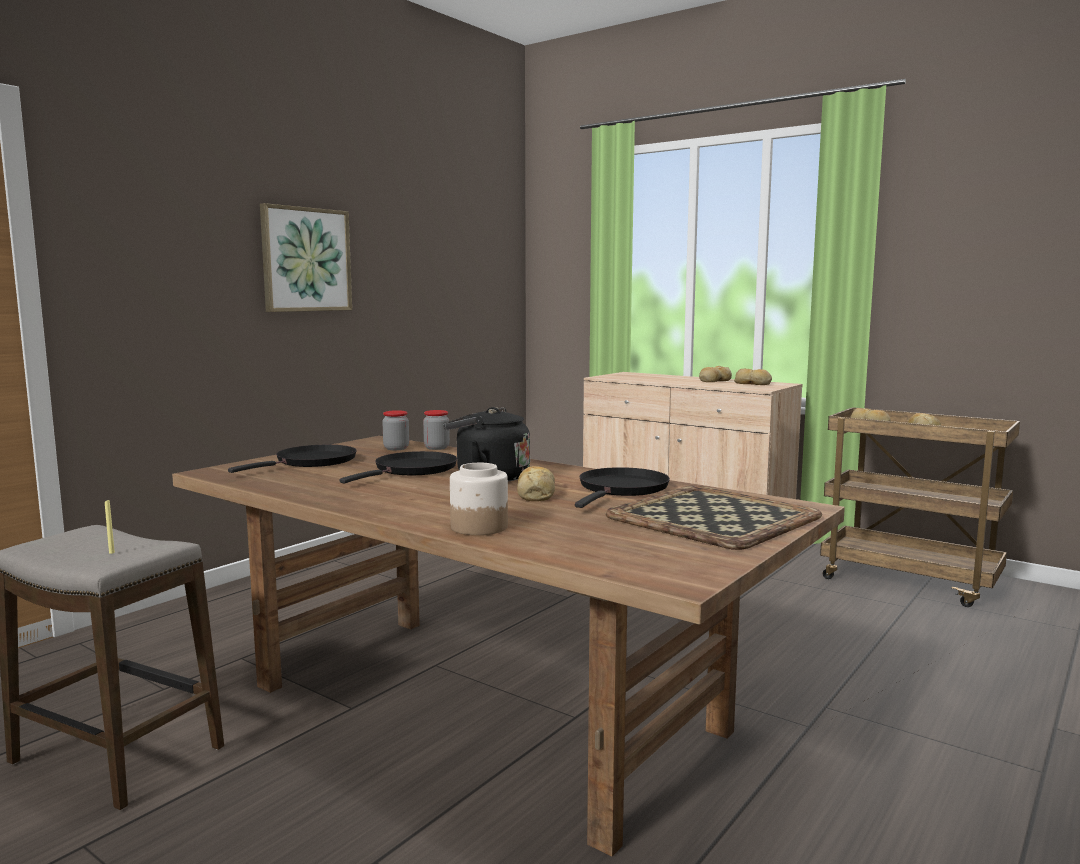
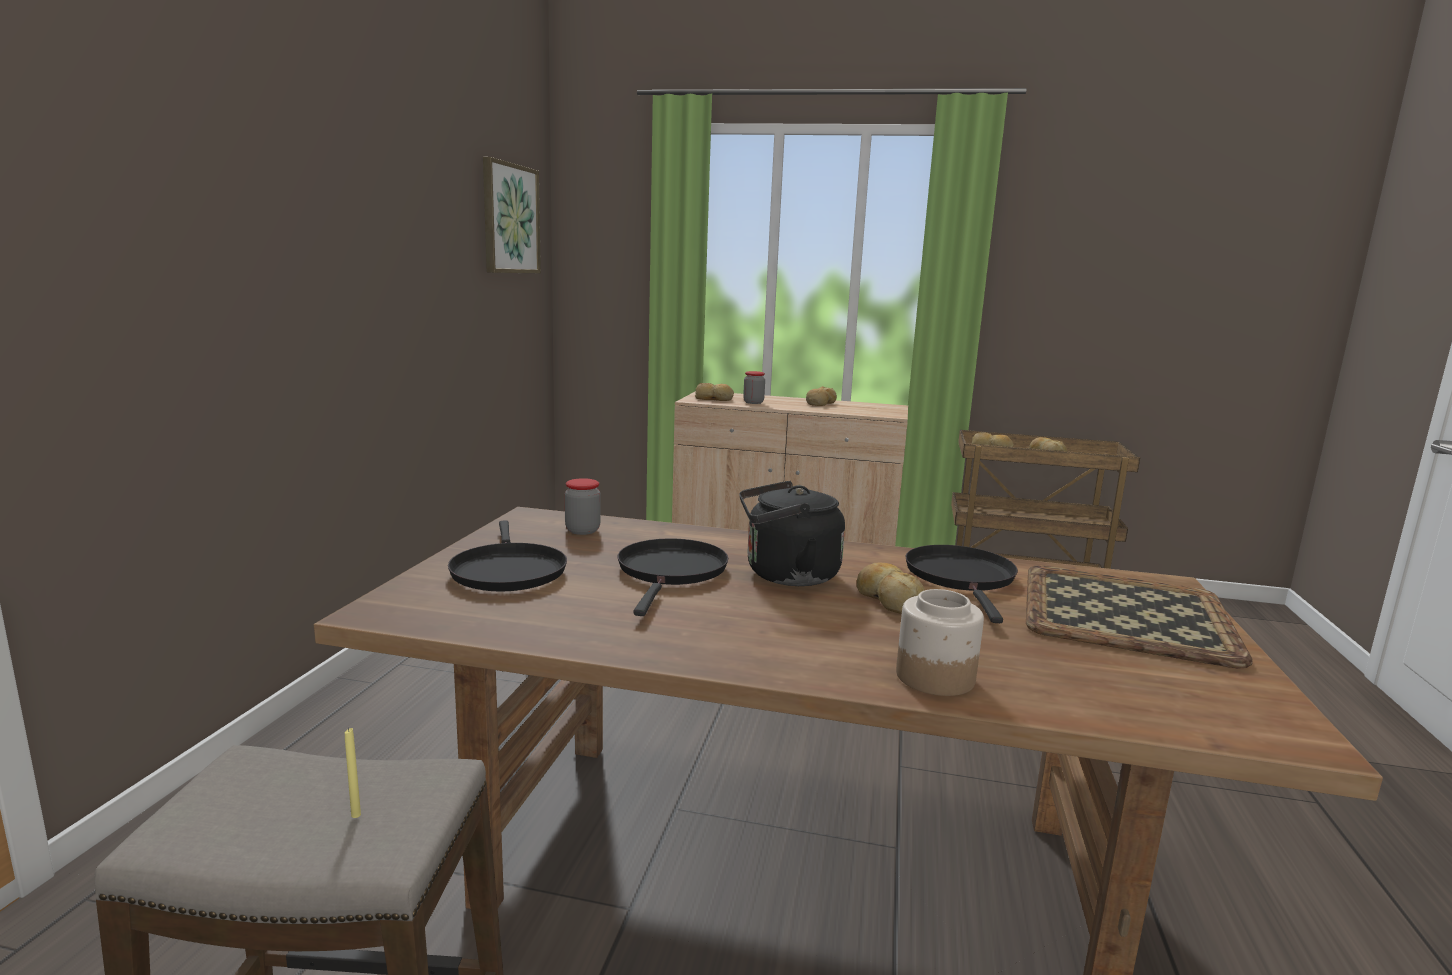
camera: 25 degrees left, 5 degrees up
(306, 260) = (337, 249): picture -> picture (510, 219)
(312, 462) = (507, 571): black frying pan -> black frying pan turned 150 degrees clockwise
(436, 448) = (633, 524): jar -> jar (753, 402)
(753, 383) = (865, 407): bread -> bread (714, 399)

